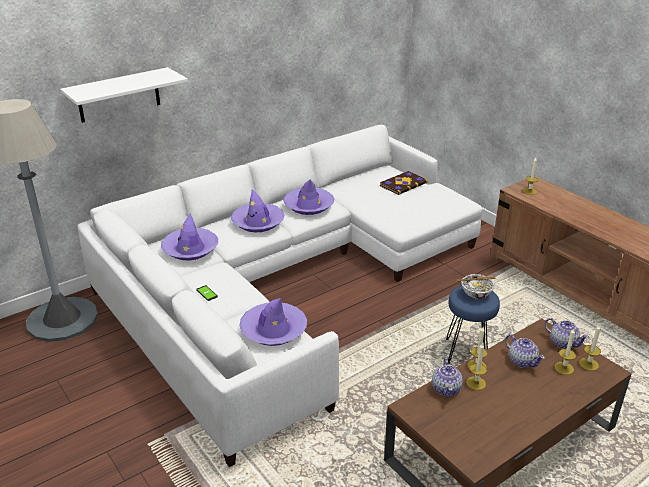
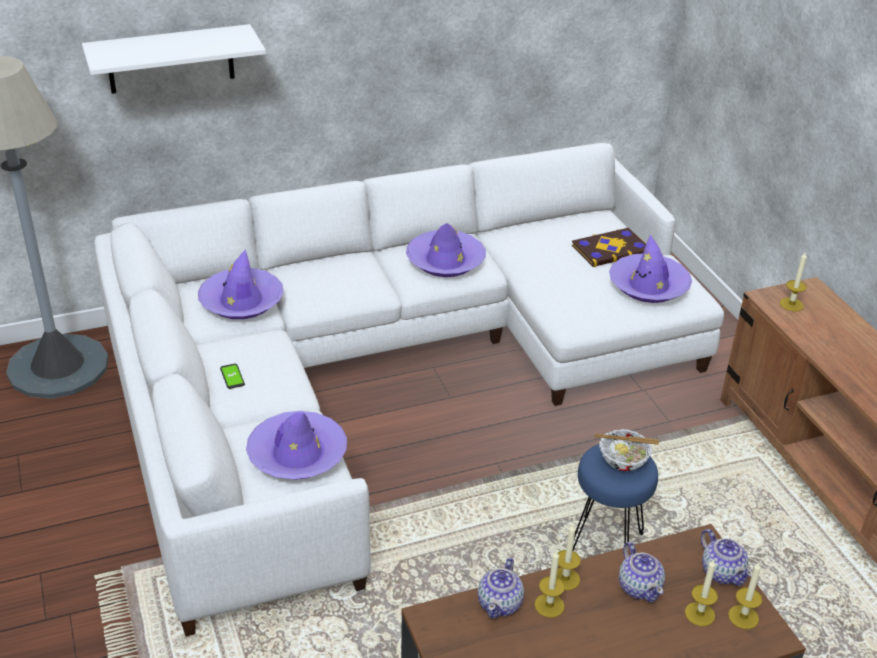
camera: 15 degrees right, 5 degrees up
(258, 222) = (357, 275): purple hat -> purple hat (649, 286)

